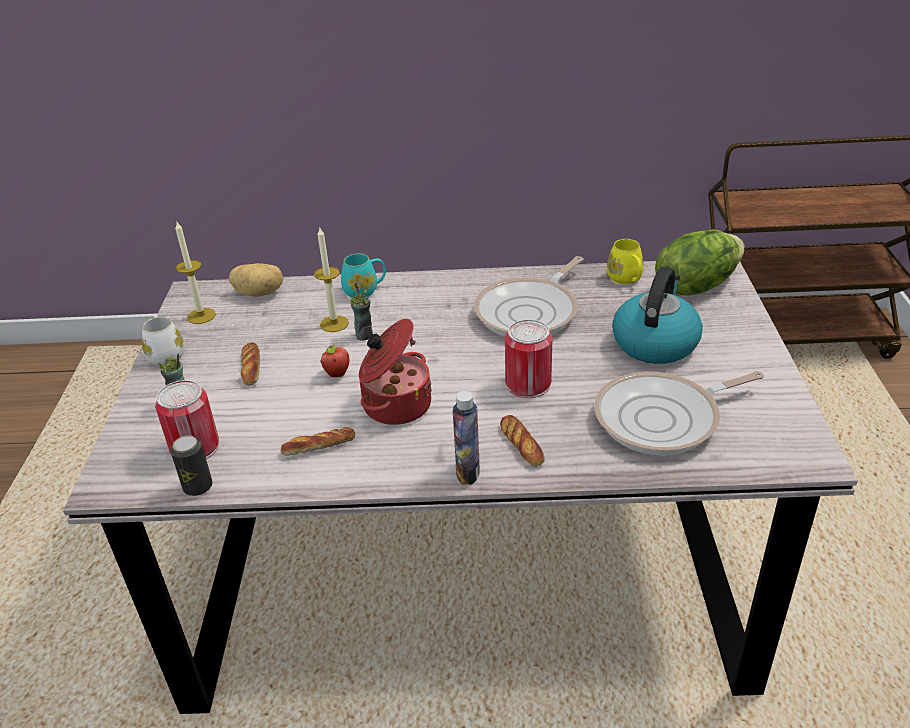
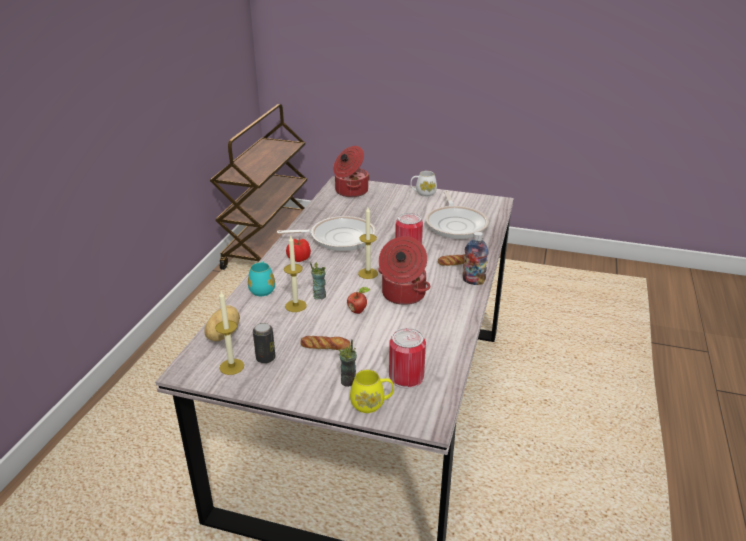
camera: 75 degrees left, 5 degrees down
(166, 354) = (276, 388): white mug -> white mug (423, 193)
(198, 487) = (448, 377): can -> can (265, 358)
(319, 446) = (429, 326): bread -> none
(441, 361) = (368, 273): none -> candle
(452, 295) = (298, 258): none -> tomato
(530, 312) = (338, 238): frying pan -> frying pan turned 60 degrees counterclockwise
(626, 279) = (328, 206): yellow mug -> yellow mug (372, 404)
(655, 342) = (393, 212): kettle -> none
(695, 285) = (350, 191): lettuce -> cooking pot

